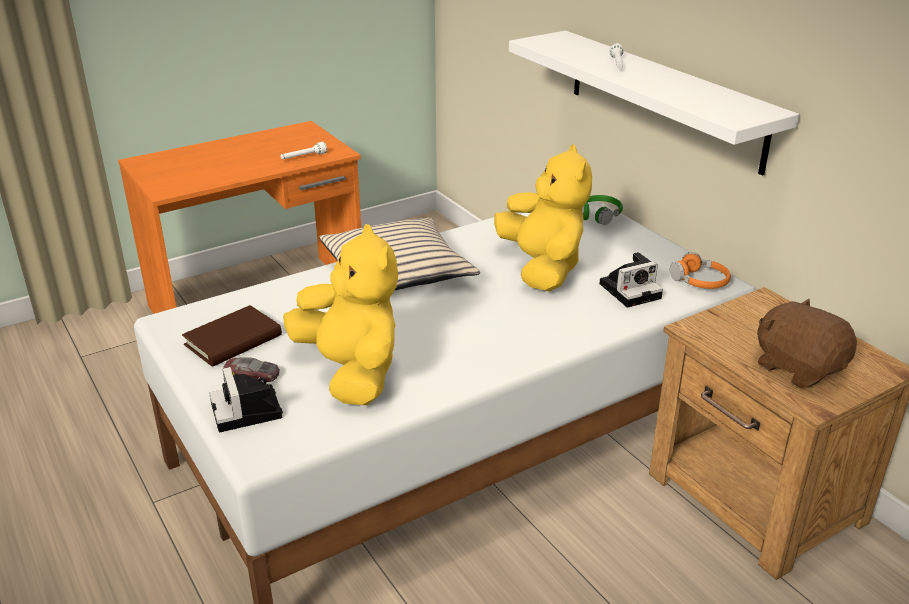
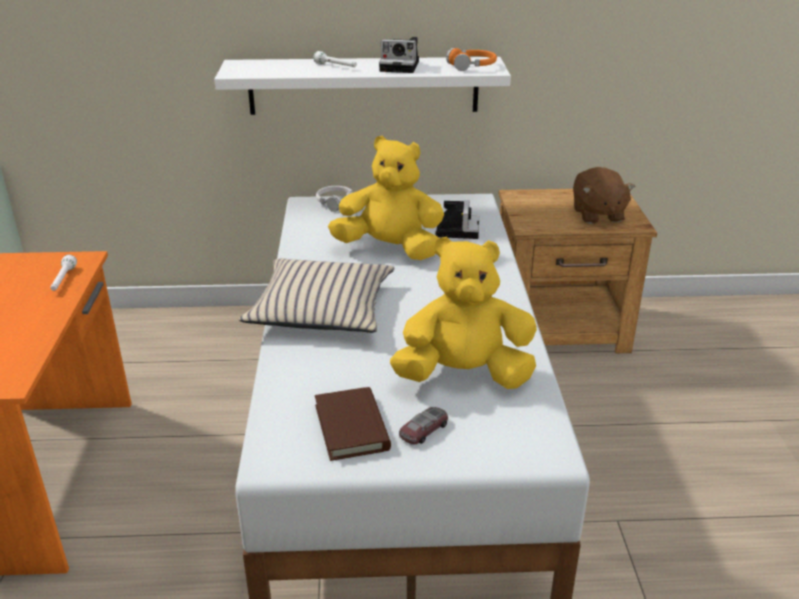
camera: 60 degrees left, 0 degrees up
(248, 412) = (482, 446): camera -> camera (401, 66)
(599, 215) = (336, 203): green headphones -> white headphones
(700, 281) = (469, 205): orange headphones -> orange headphones (472, 66)
(798, 368) = (597, 215): brown plush toy -> brown plush toy turned 90 degrees counterclockwise

